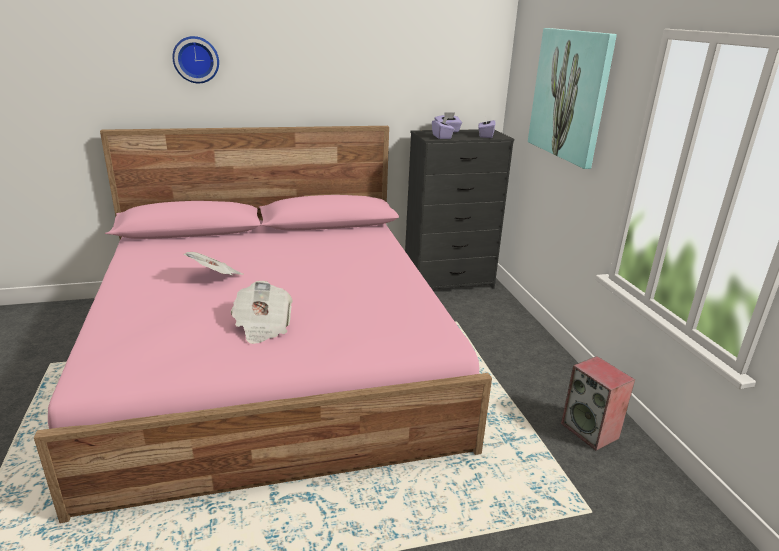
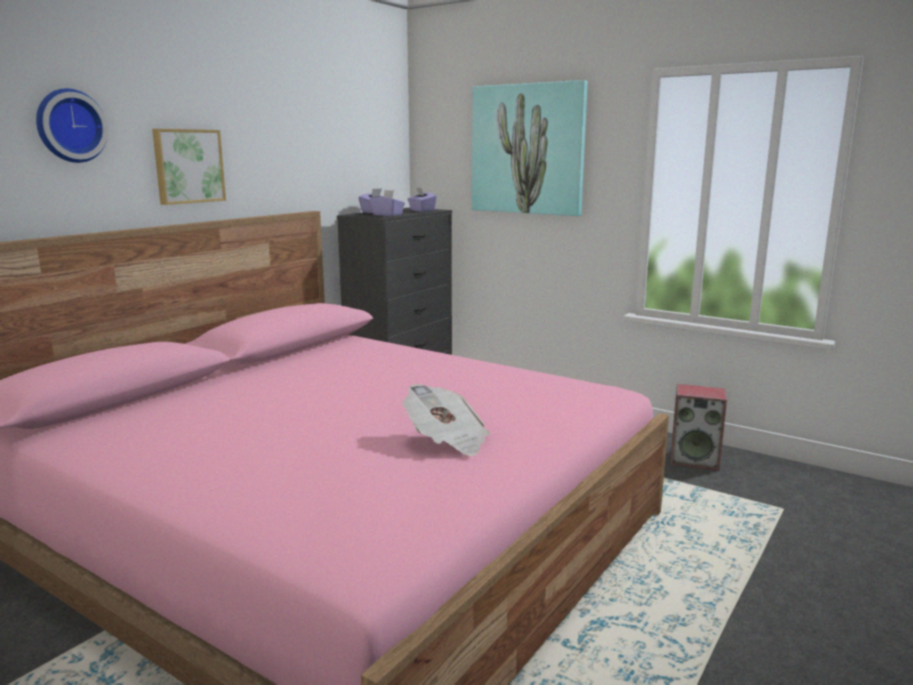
camera: 40 degrees left, 10 degrees down
(215, 277) = (279, 423): newspaper -> none
(280, 87) = (188, 166): none -> picture

